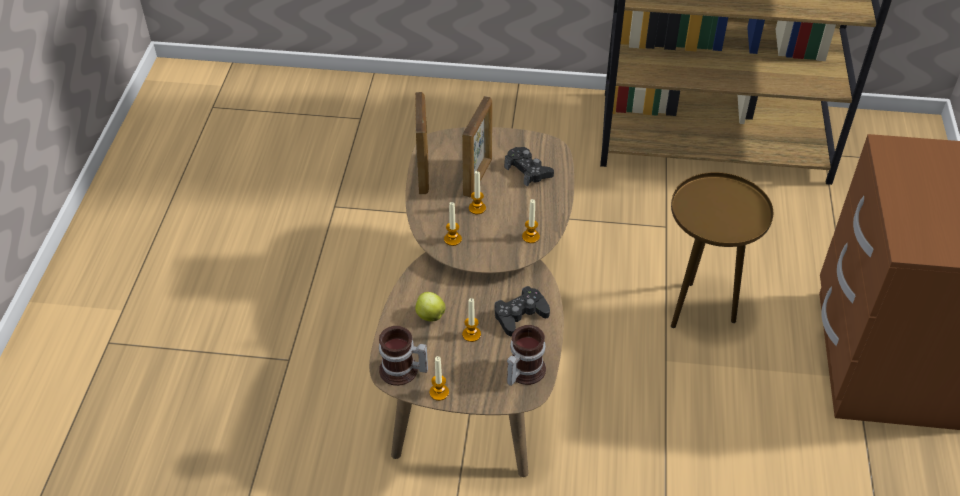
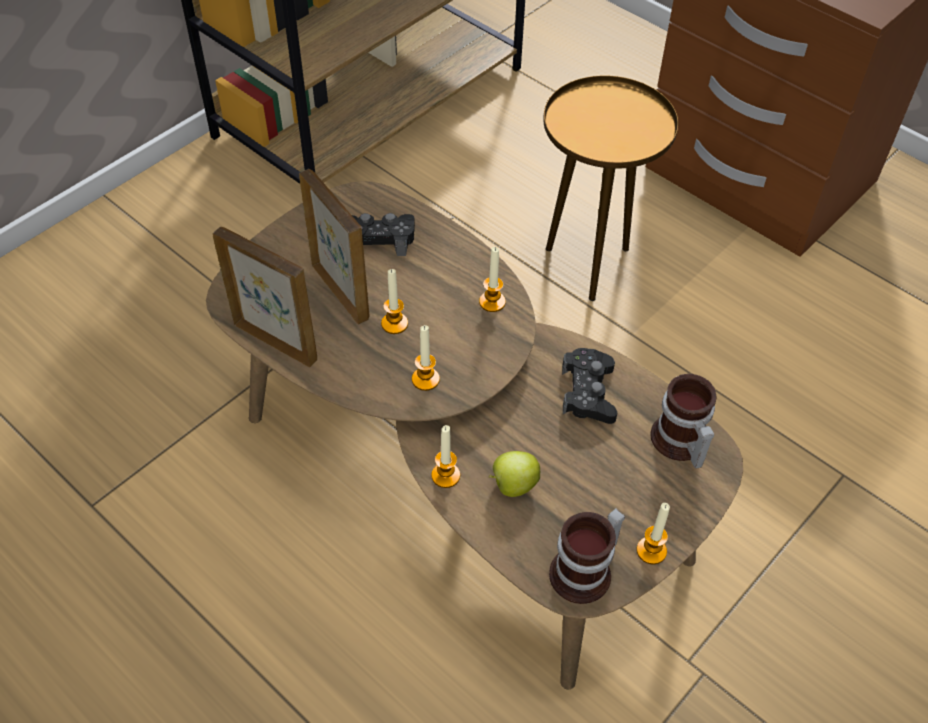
camera: 55 degrees left, 5 degrees up
(471, 334) = (580, 459): candle -> candle (445, 475)

